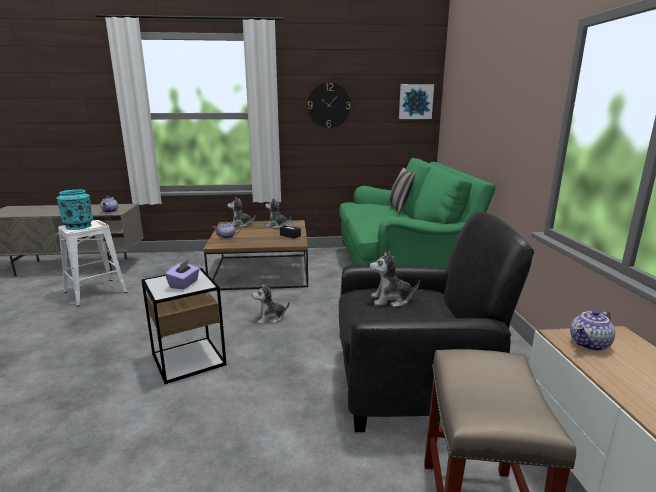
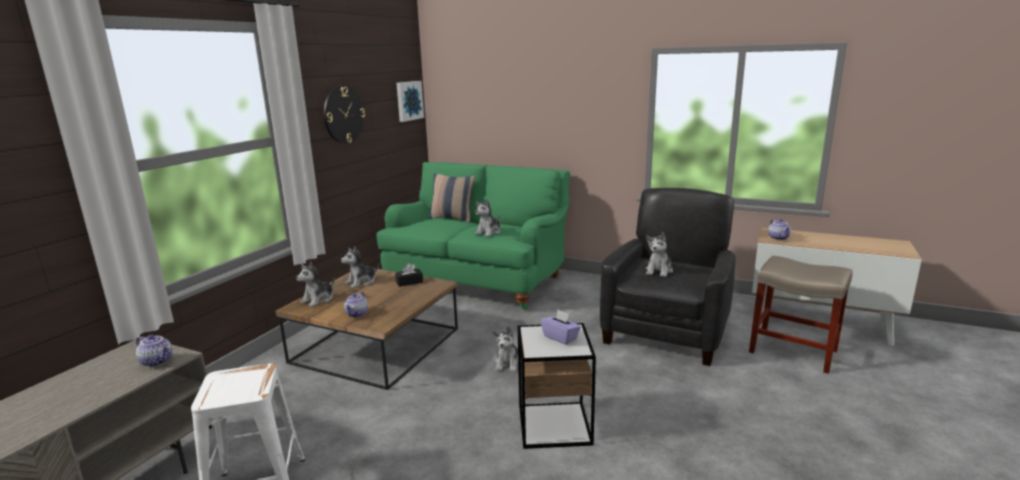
camera: 60 degrees left, 0 degrees up
(78, 226) = (233, 389): turquoise vase -> none
(375, 221) = (488, 232): none -> plush toy

